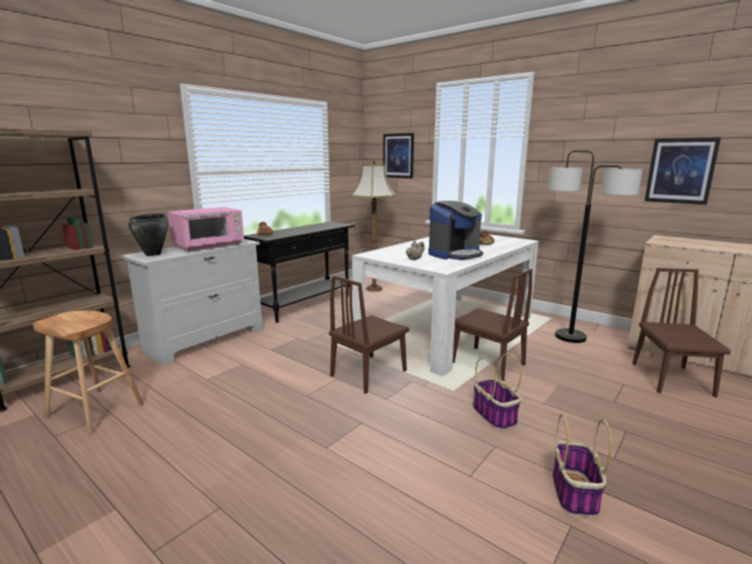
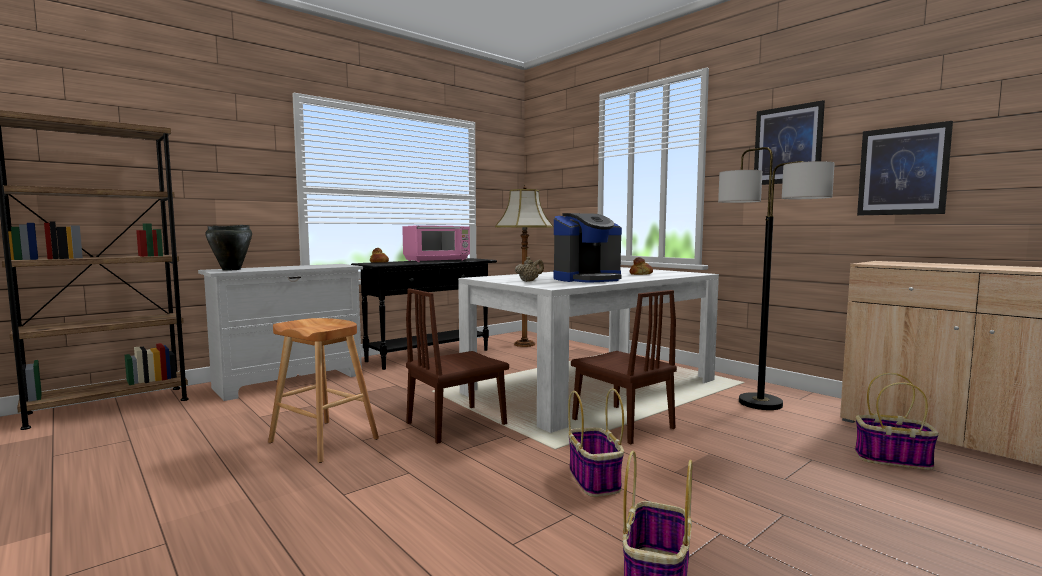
camera: 10 degrees right, 10 degrees down
(95, 410) = (115, 436): brown stool -> brown stool (323, 440)
(210, 246) = (302, 267): pink microwave -> pink microwave (437, 260)
(398, 155) = (560, 183): picture -> picture (787, 145)
(671, 379) = (893, 459): brown chair -> basket

